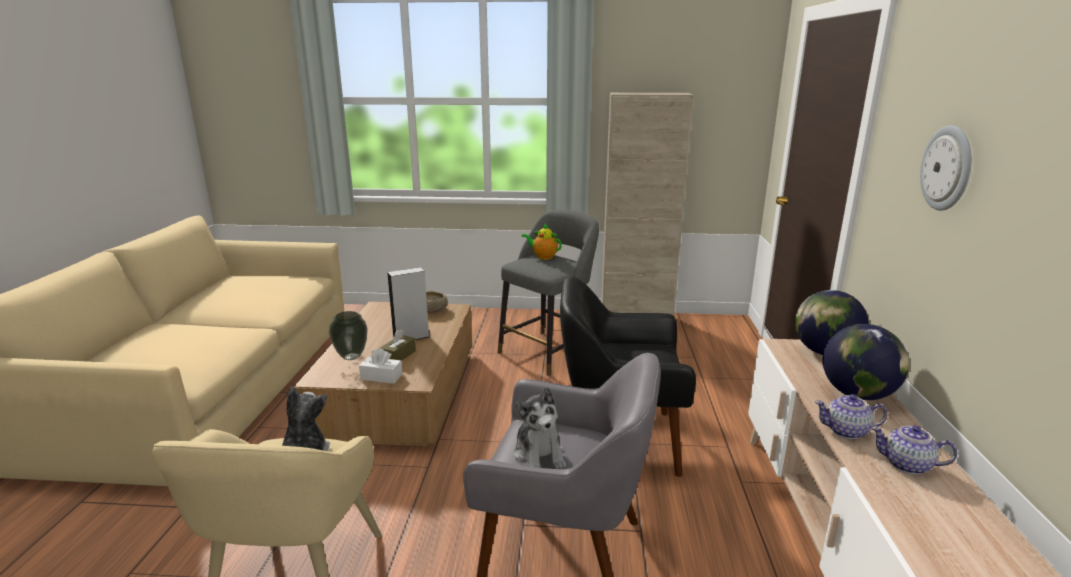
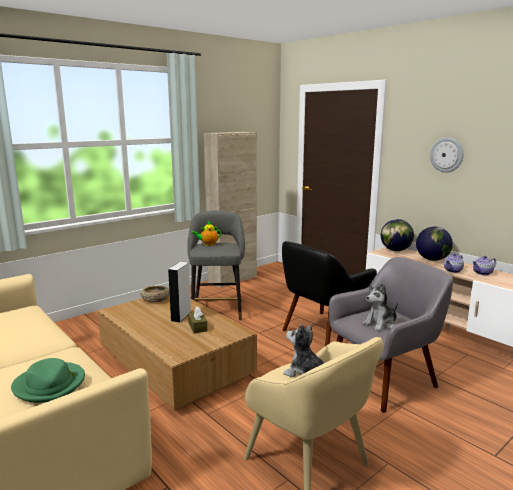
camera: 45 degrees left, 5 degrees down
(170, 353) = (50, 385): none -> green hat
(351, 357) = (169, 339): vase -> none
(381, 377) = (214, 339): white tissue box -> none
(539, 454) = (381, 324): plush toy -> plush toy turned 120 degrees clockwise

